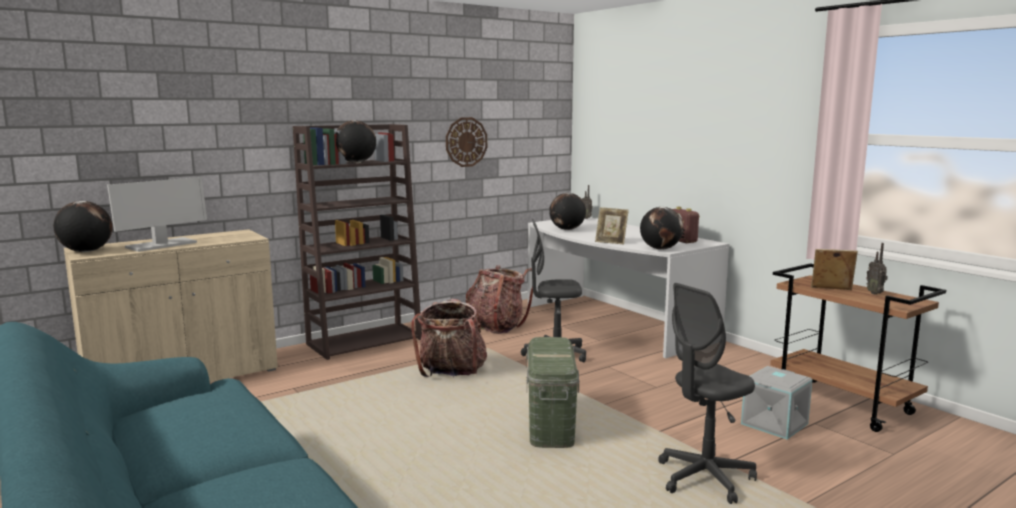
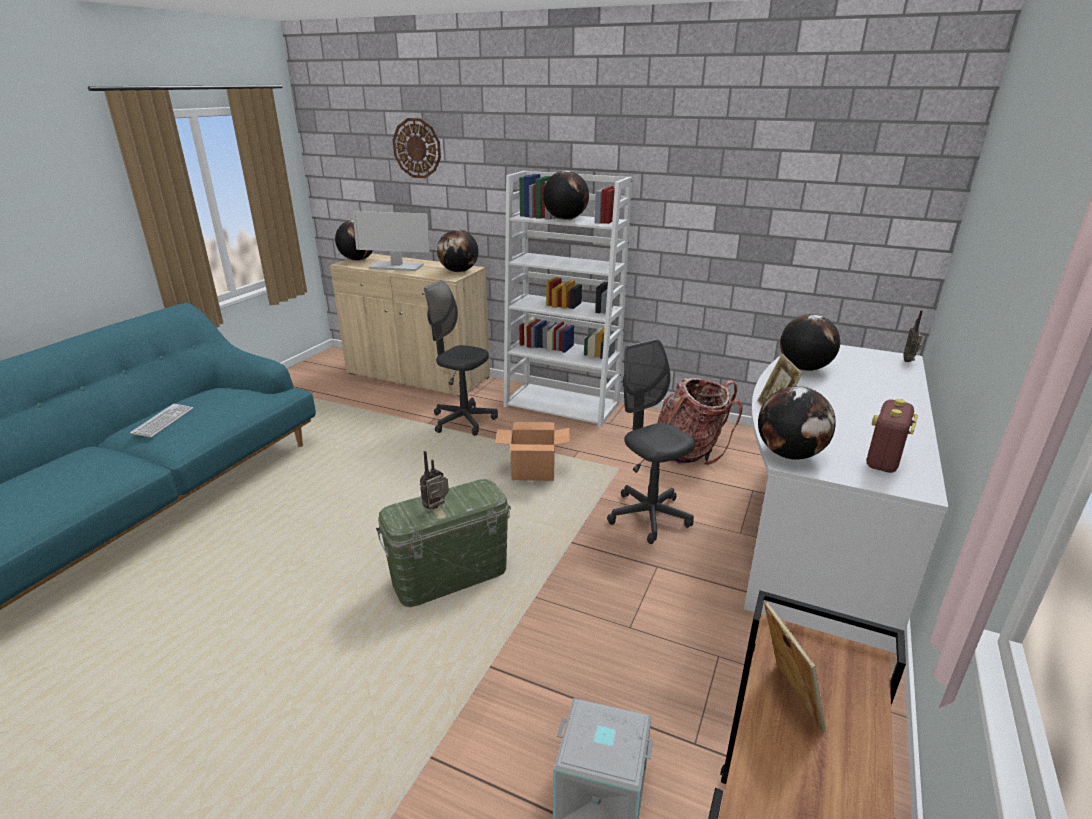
camera: 60 degrees right, 15 degrees up
(197, 438) = (163, 421): none -> keyboard
(240, 235) = (459, 271): none -> globe
(365, 341) = (563, 405): brown bookcase -> white bookcase
(452, 373) = (532, 473): backpack -> cardboard box
(466, 142) = (742, 209): wall clock -> wall clock (417, 148)
(704, 478) = (379, 745): grey office chair -> grey office chair (463, 421)
(875, 293) = (839, 781): radio -> radio (437, 508)

